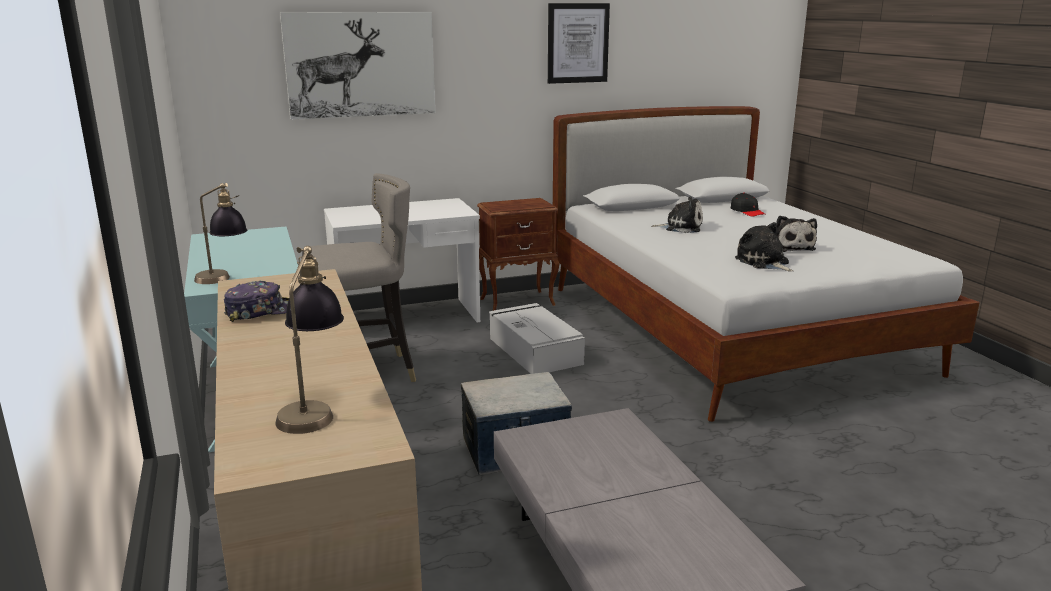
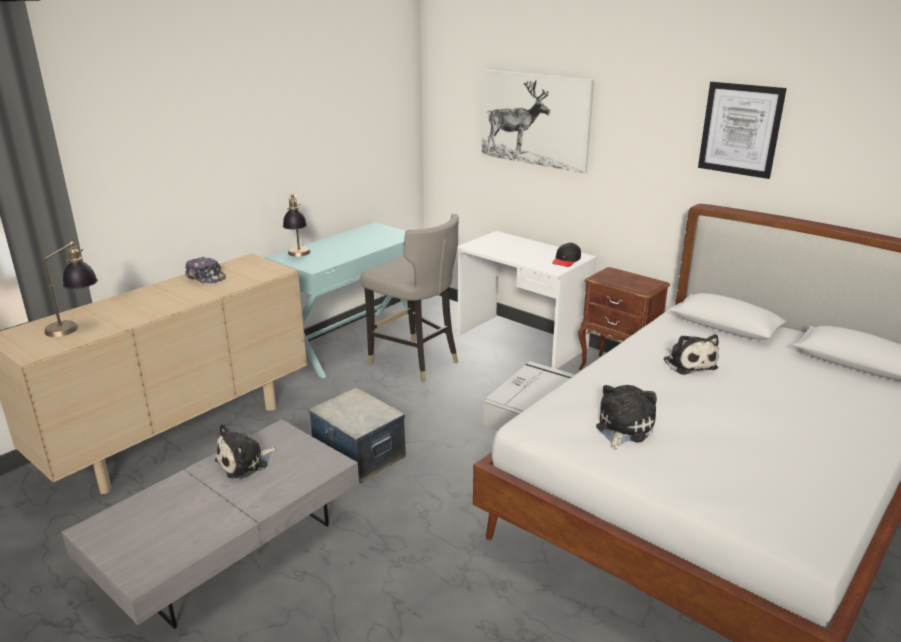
camera: 60 degrees right, 5 degrees up
(747, 211) = (820, 386): black cap -> black cap (566, 260)
(789, 247) = (711, 435): plush toy -> plush toy (245, 462)

